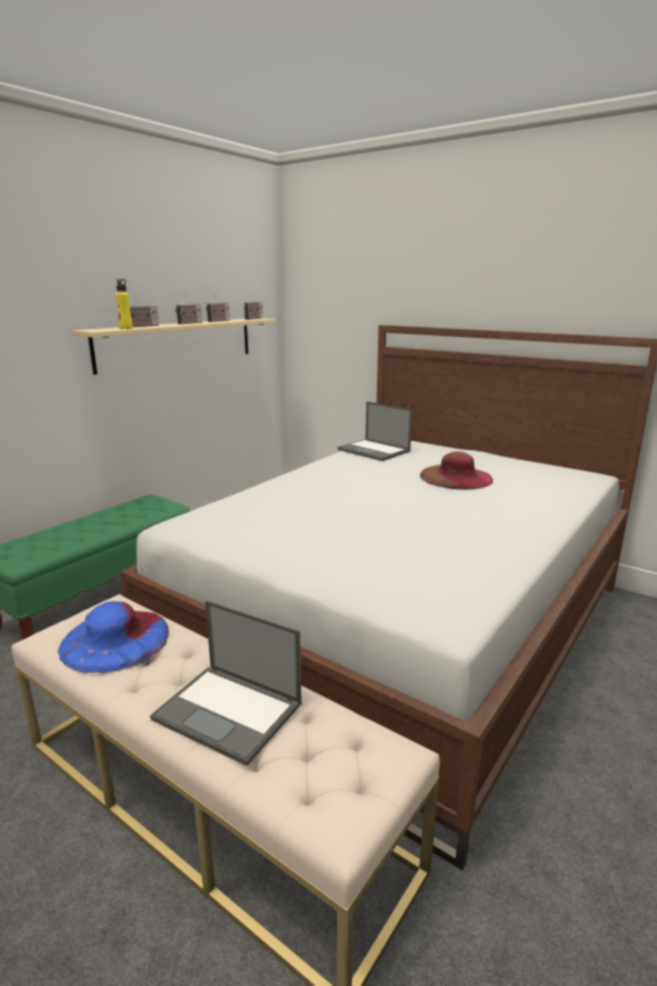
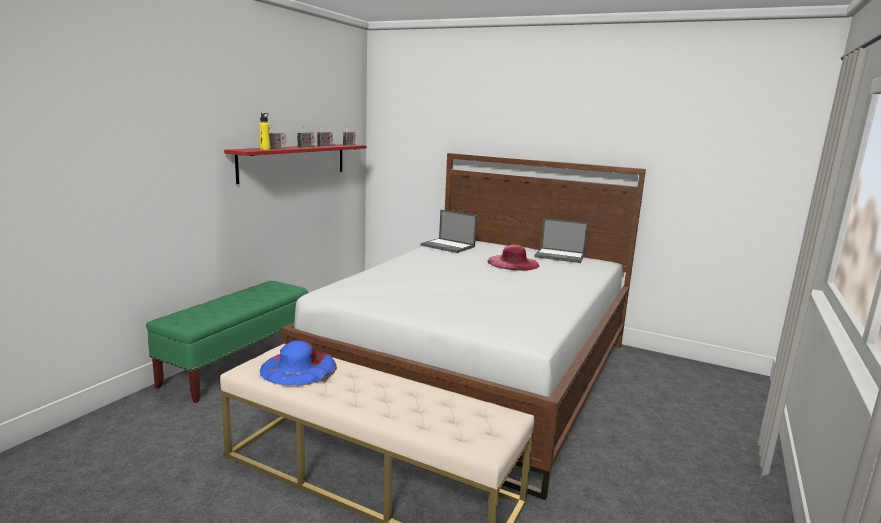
camera: 10 degrees left, 5 degrees down
(178, 343) = (294, 161): beige shelf -> red shelf
(229, 712) = (398, 401): laptop -> laptop (560, 256)
(456, 477) = (513, 263): brown hat -> pink hat

